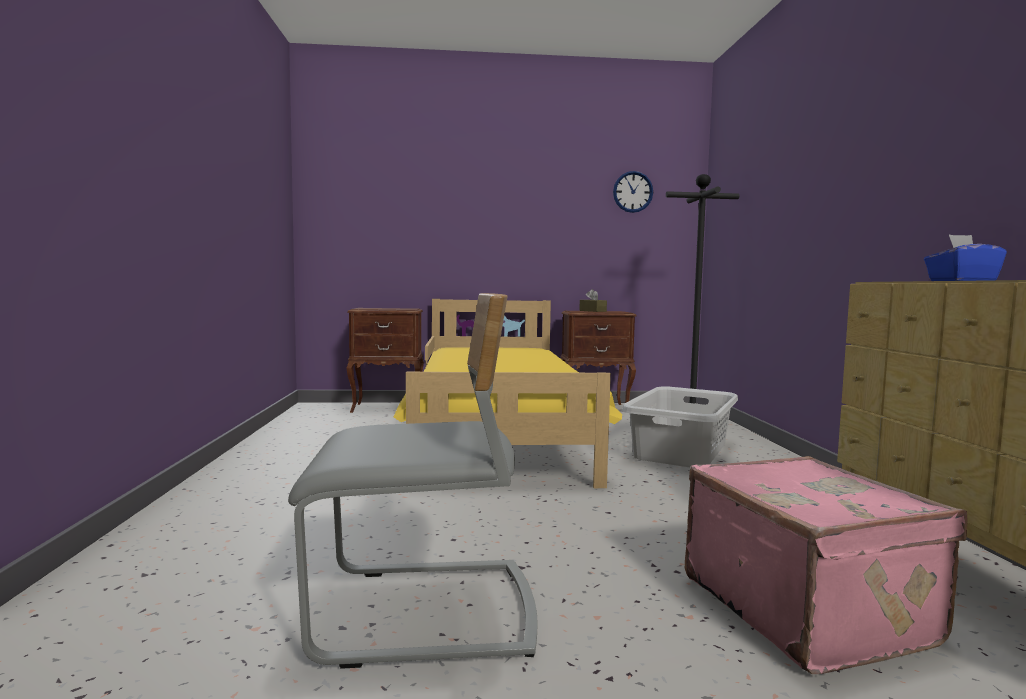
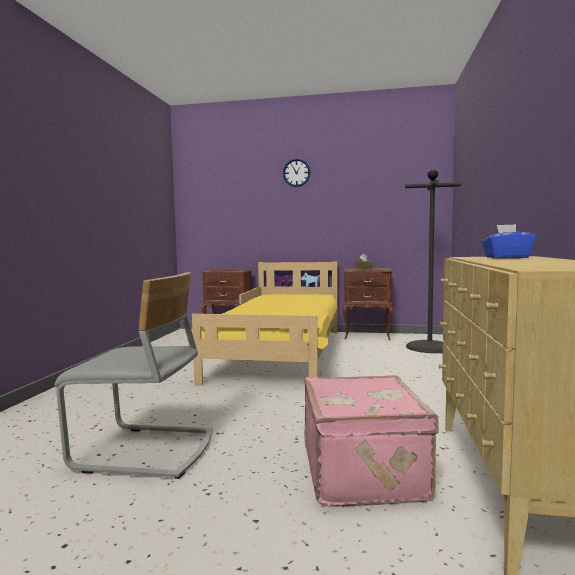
camera: 15 degrees right, 0 degrees up
(632, 192) = (395, 183): wall clock -> wall clock (296, 172)
(682, 451) = (397, 369): grey laundry basket -> none

